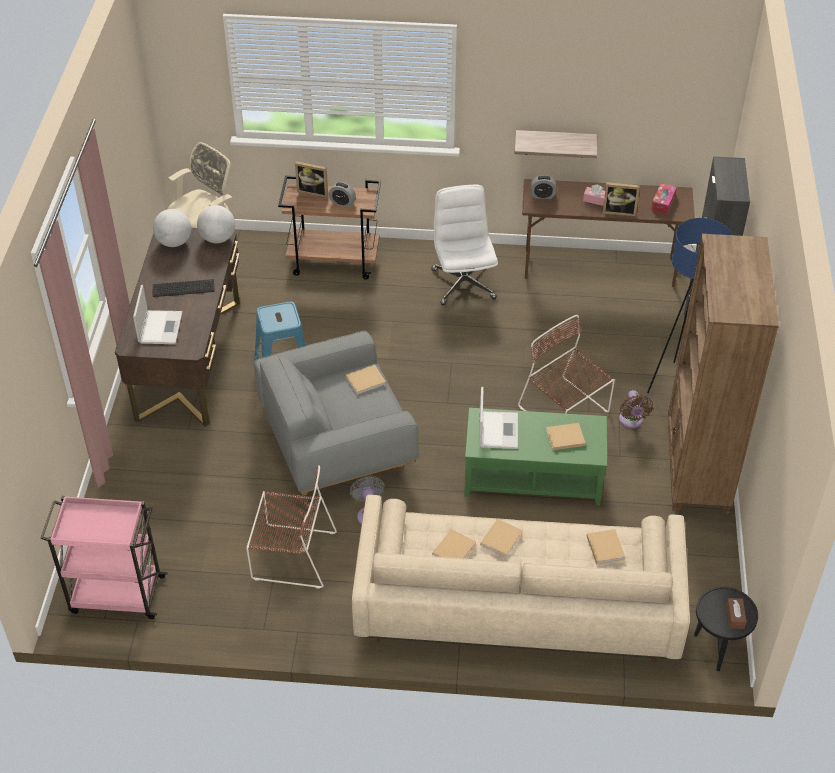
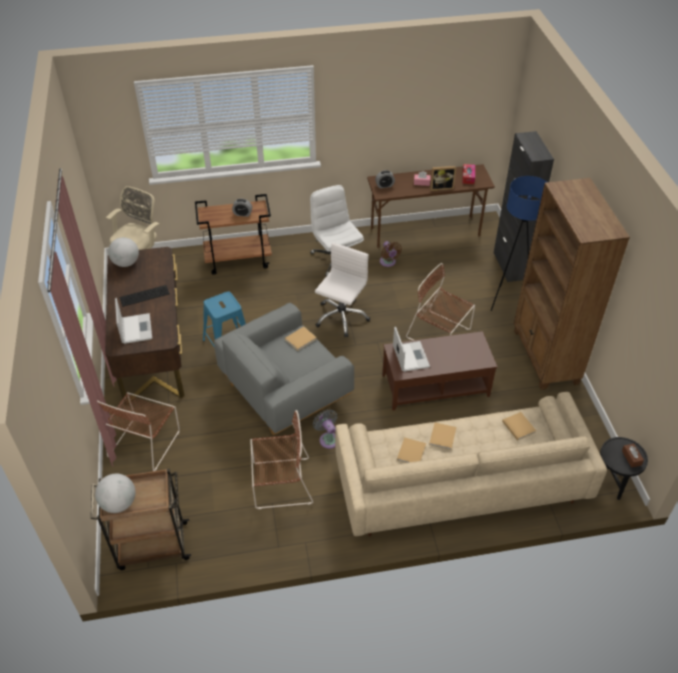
camera: 15 degrees left, 0 degrees up
(115, 594) = (151, 546): pink cart -> brown cart
(145, 471) = (145, 442): none -> brown chair
(218, 238) = (159, 254): globe -> globe (119, 503)
(314, 191) = (219, 209): picture frame -> none
(442, 363) = (341, 317): none -> white office chair
(532, 477) = (435, 386): green coffee table -> brown coffee table
(555, 143) = (388, 147): shelf -> none
(564, 437) = (459, 352): beige book -> none
(631, 421) = (488, 332): brown fan -> brown fan (388, 262)

